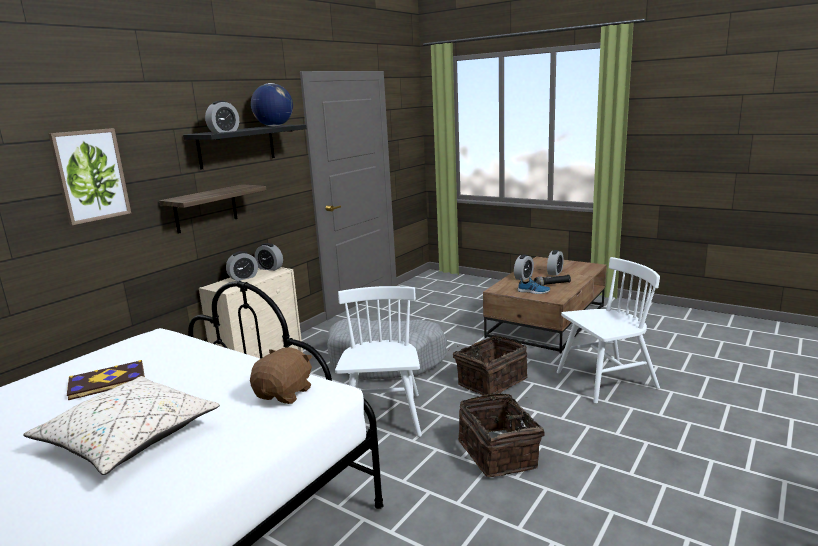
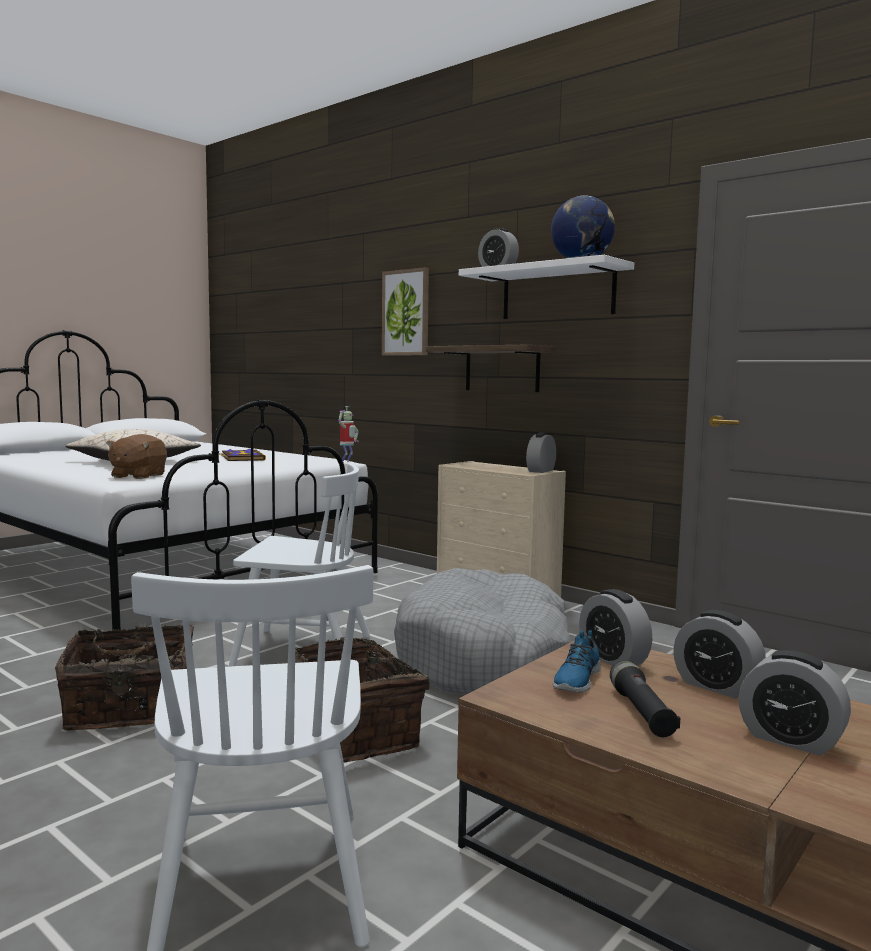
camera: 95 degrees right, 10 degrees down
(174, 329) = (347, 462): none -> toy robot
(237, 146) = (557, 293): black shelf -> white shelf
(243, 278) = (502, 467): alarm clock -> alarm clock (613, 659)
(285, 394) = (137, 476): brown plush toy -> brown plush toy turned 75 degrees clockwise

